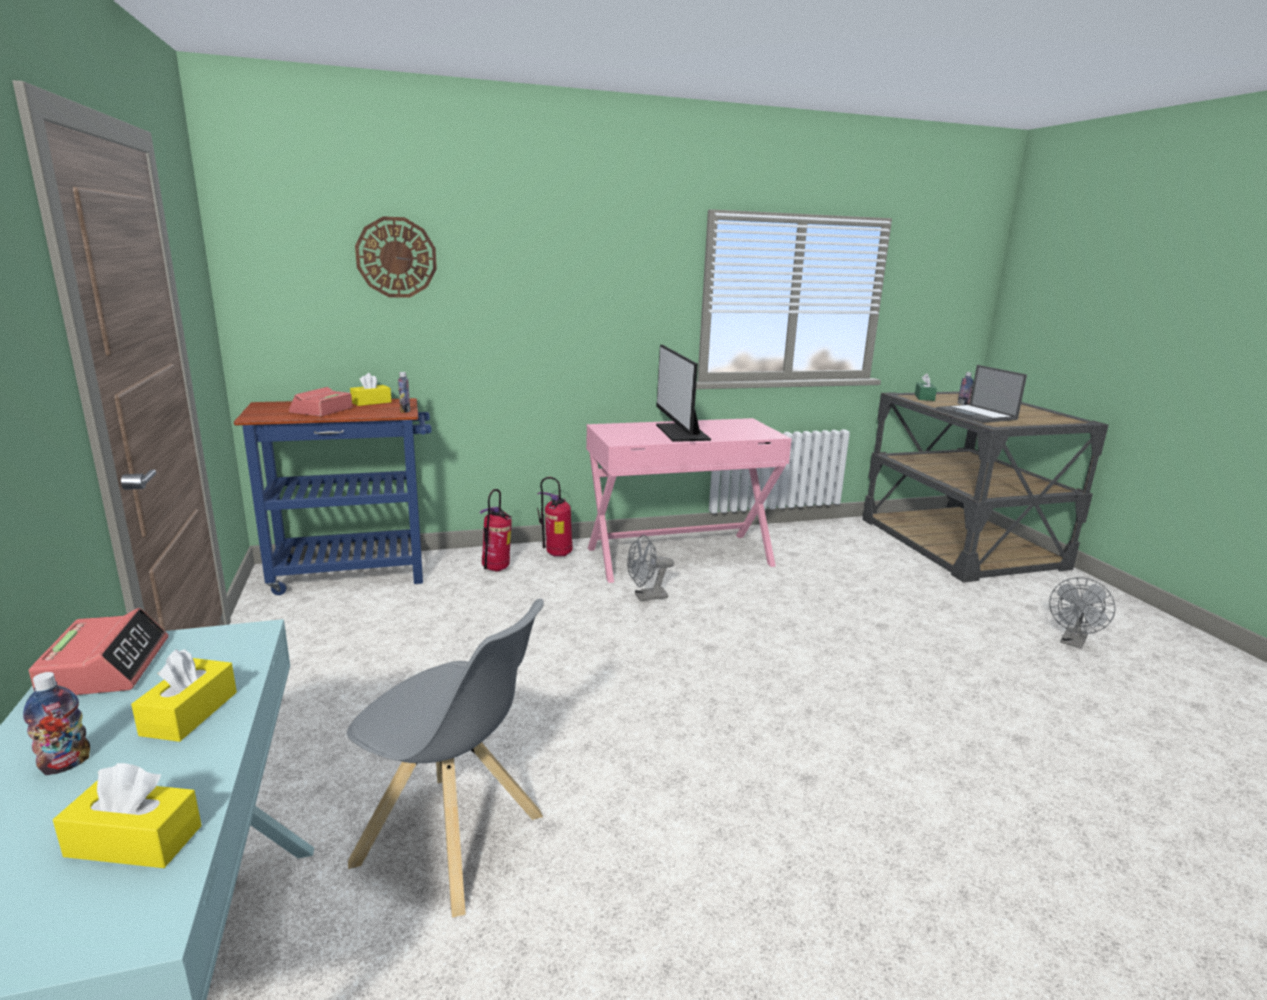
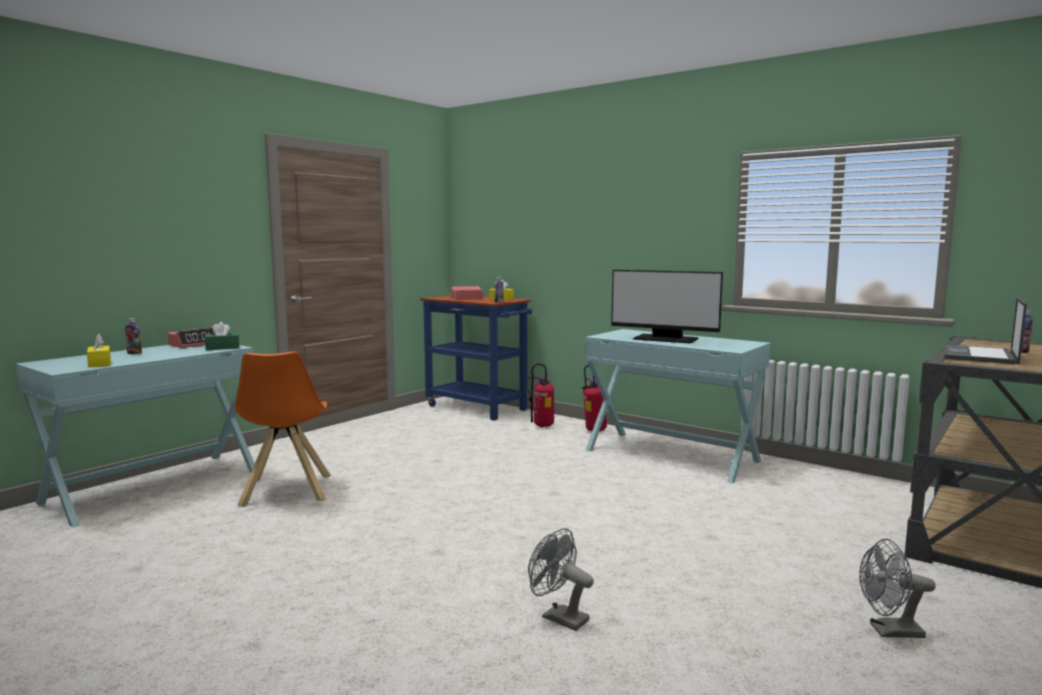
camera: 55 degrees right, 10 degrees down
(189, 713) = (172, 354): yellow tissue box -> none
(396, 257) = (527, 207): wall clock -> none
(454, 841) = (286, 491): grey chair -> orange chair
(646, 597) = (587, 463): grey fan -> grey fan (558, 617)
(679, 556) = (671, 455): pink desk -> turquoise desk
(681, 432) = (665, 339): monitor -> monitor turned 105 degrees counterclockwise
(924, 397) = (992, 343): green tissue box -> green tissue box (222, 348)

